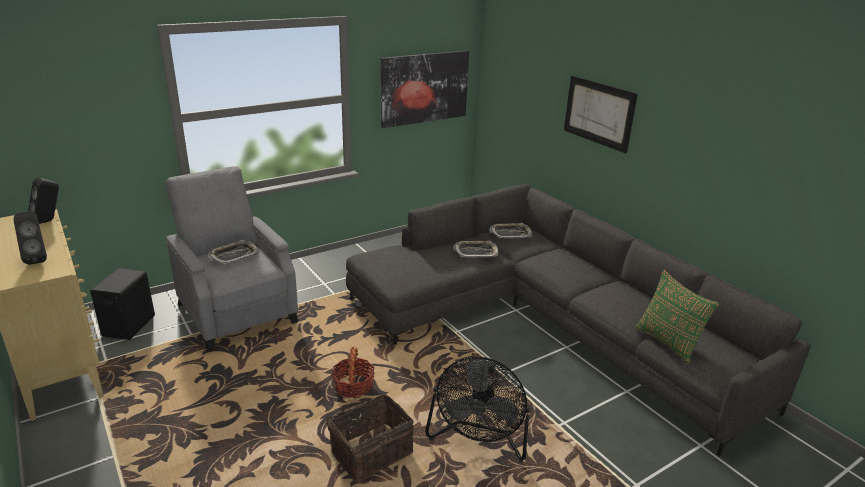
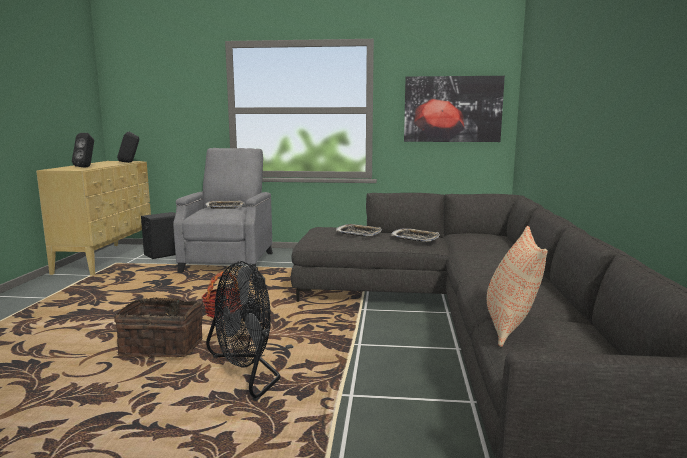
camera: 40 degrees right, 15 degrees down
(510, 234) = (474, 236): tray -> tray (358, 233)
(598, 113) = (574, 91): picture -> none
(668, 343) = (509, 327): green pillow -> beige pillow

